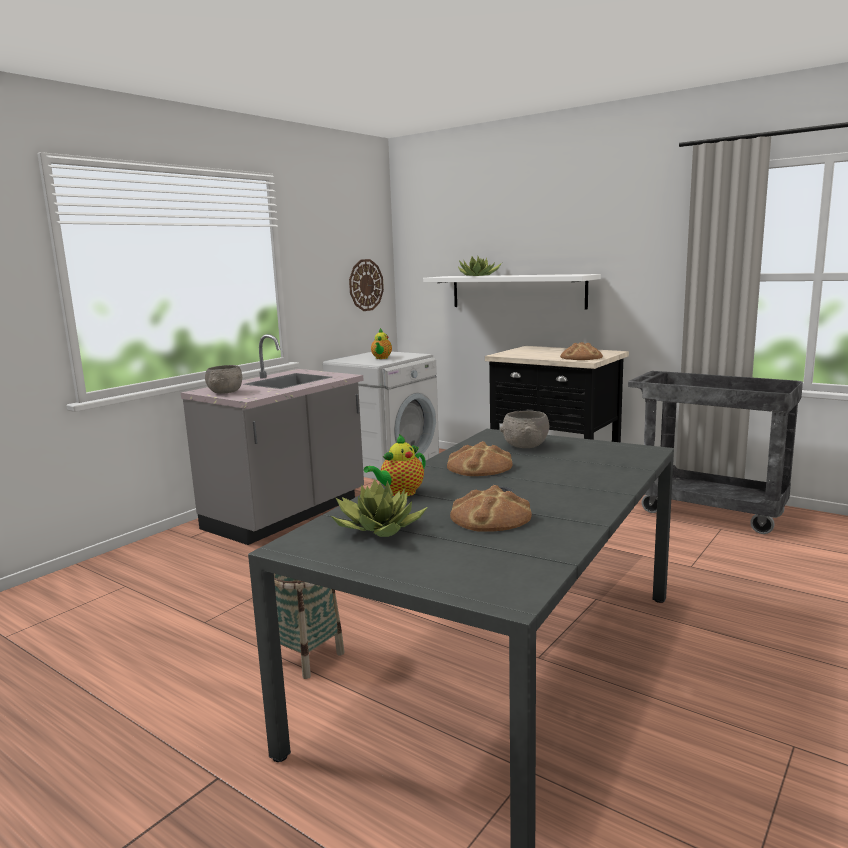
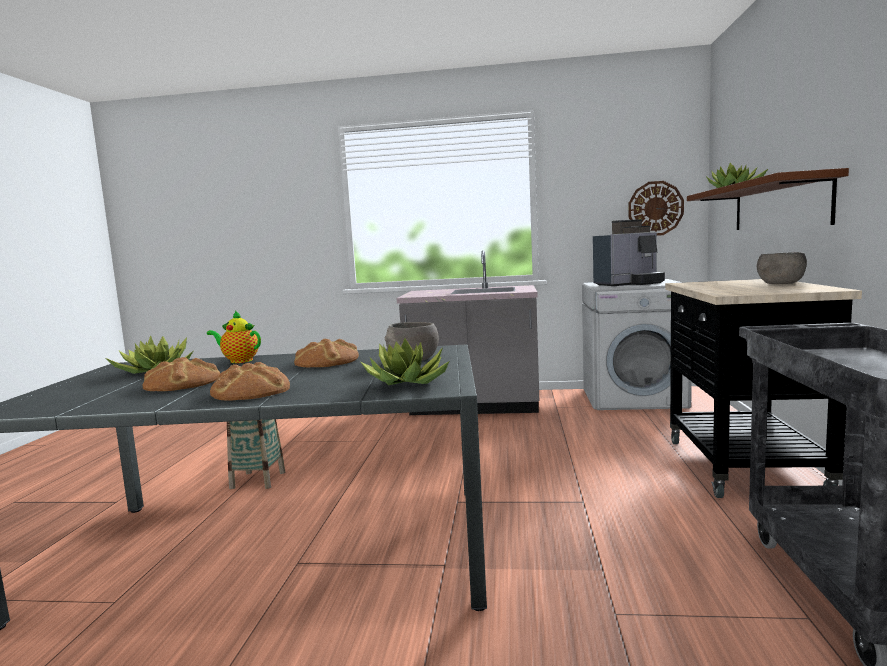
camera: 60 degrees right, 5 degrees down
(226, 392) = (422, 292): grey bowl -> grey bowl (781, 284)
(381, 358) = (629, 283): teapot -> coffee machine
(517, 291) = (778, 205): white shelf -> brown shelf
(581, 357) = (741, 291): bread -> bread (250, 391)
(614, 455) = (407, 382): none -> potted plant

